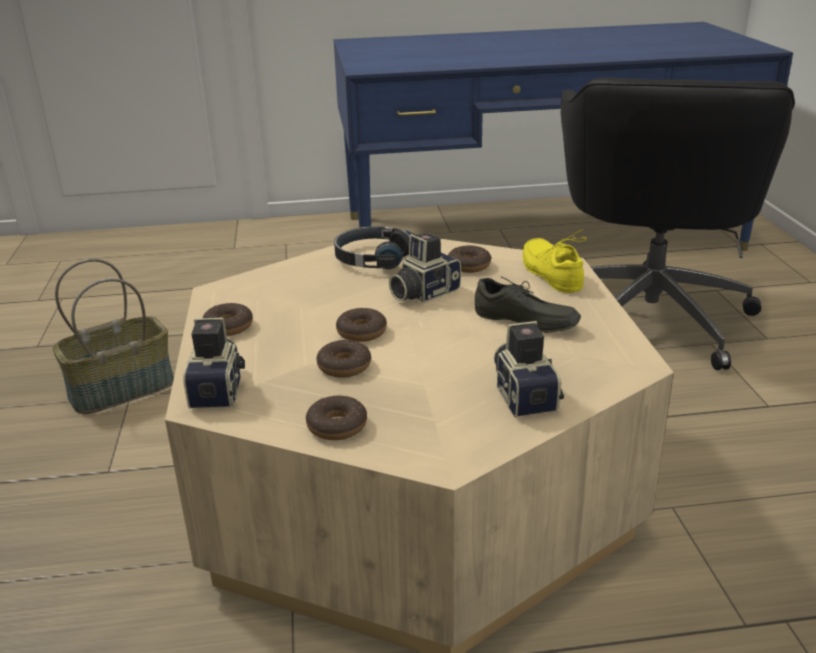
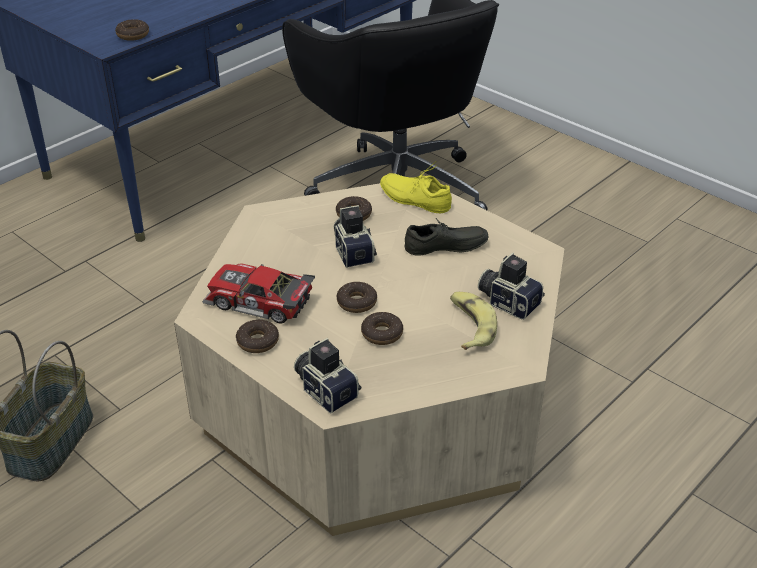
camera: 40 degrees left, 10 degrees up
(276, 299) = (258, 303): none -> toy car
(337, 426) = (435, 376): donut -> donut (133, 35)
(373, 258) = (276, 235): black headphones -> none
(423, 293) = (353, 251): camera -> camera turned 150 degrees clockwise
(445, 398) = (470, 325): none -> banana

